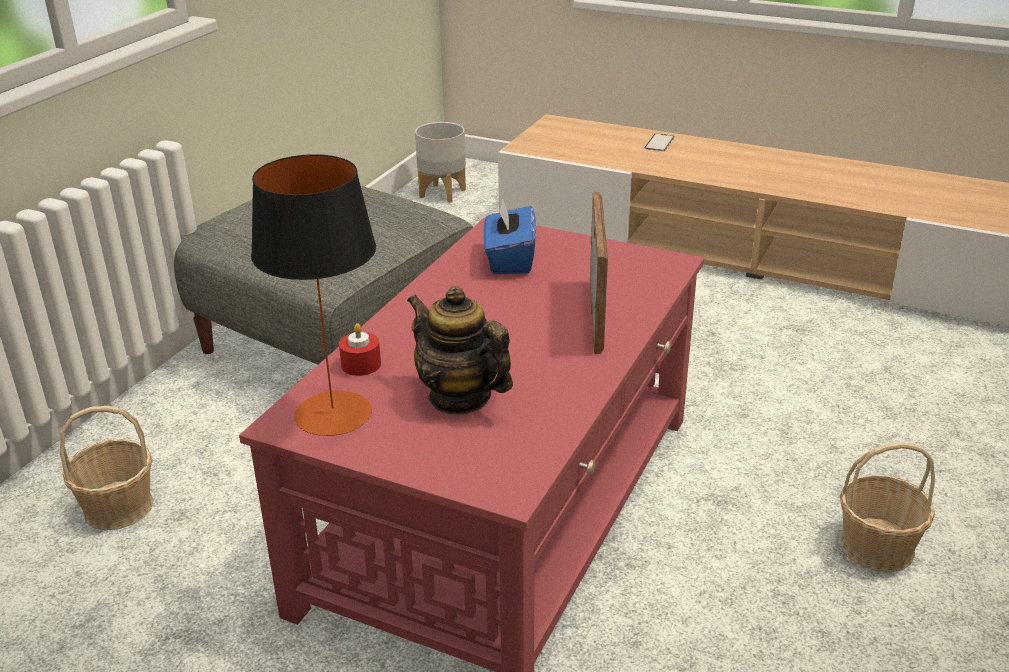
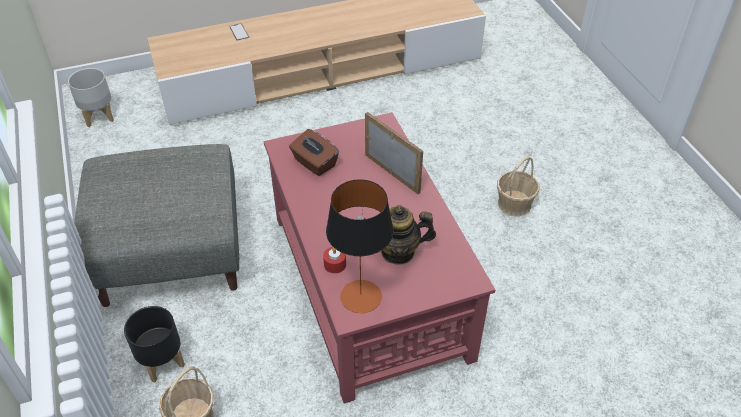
camera: 45 degrees left, 15 degrees up
(173, 435) = (161, 362): none -> black planter
(509, 260) = (314, 163): blue tissue box -> brown tissue box

